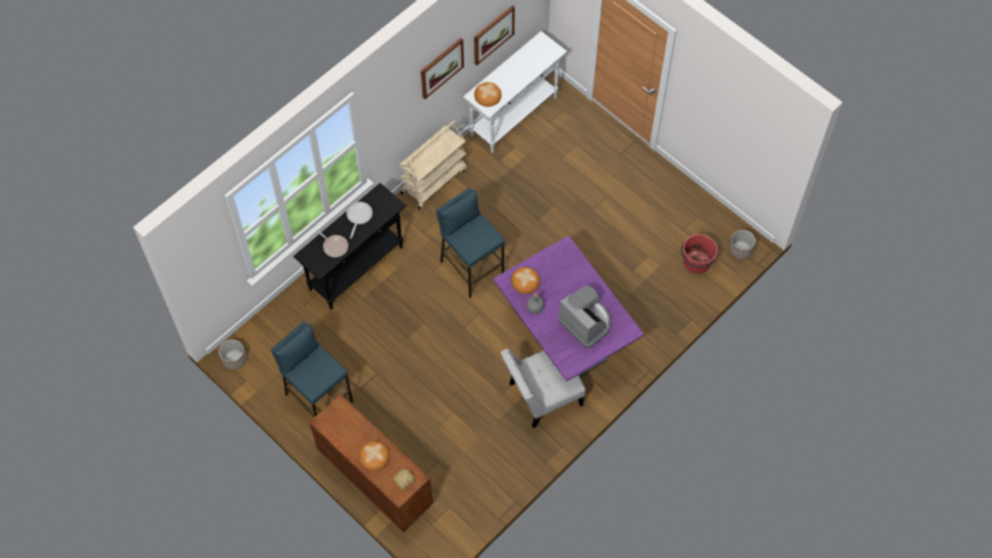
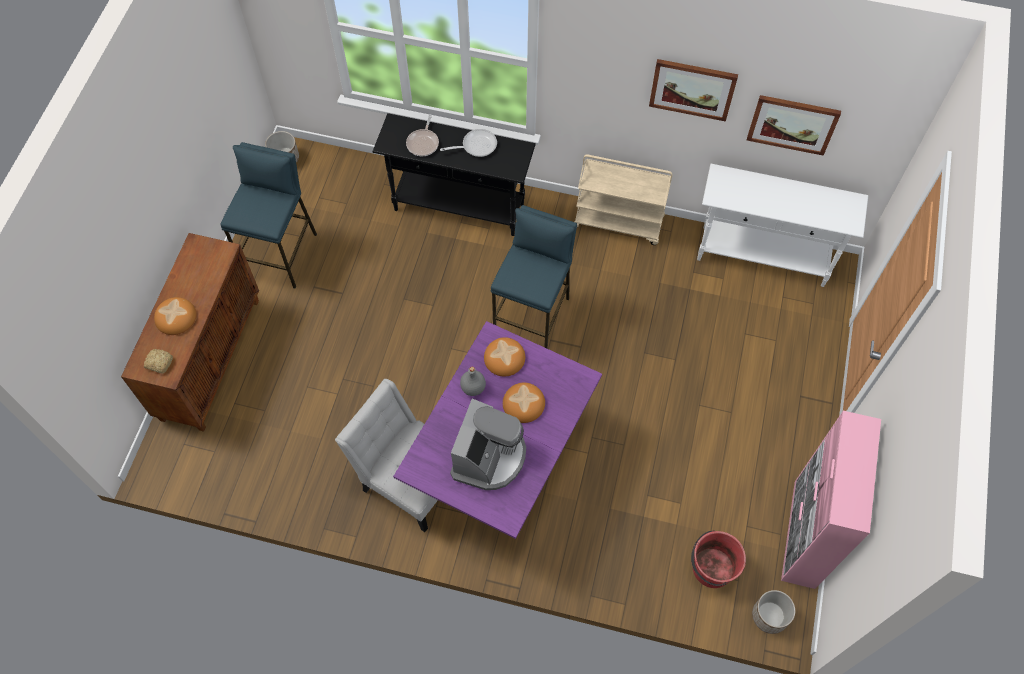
camera: 60 degrees right, 0 degrees up
(488, 96) = (731, 187): bread -> bread (523, 404)
(704, 204) = (804, 534): none -> pink cabinet

